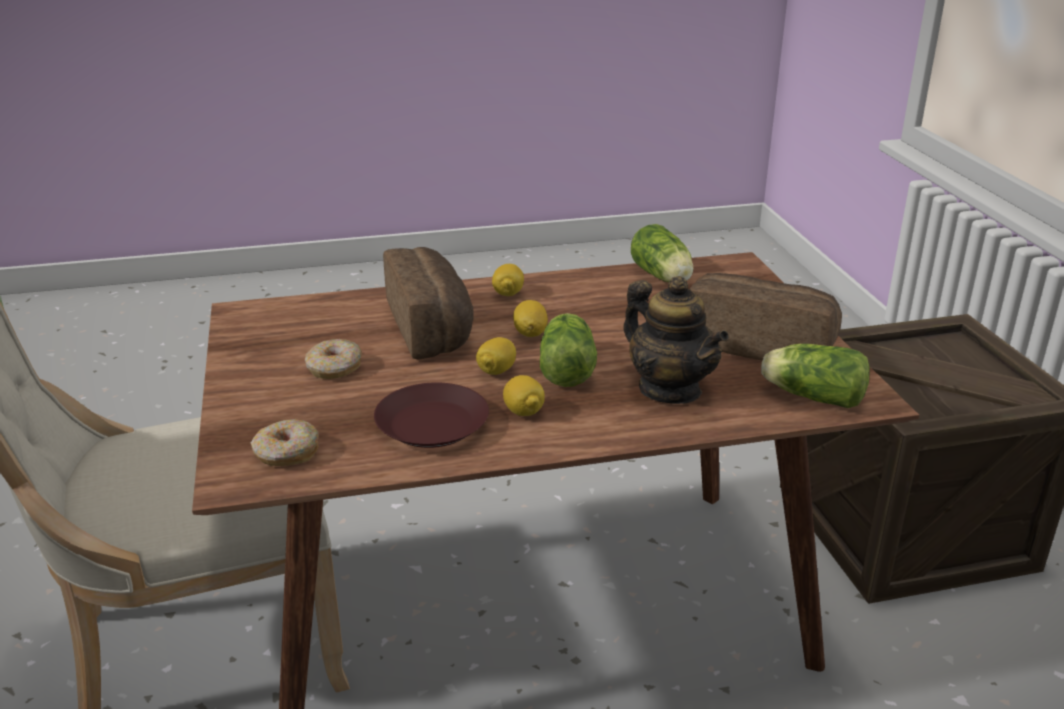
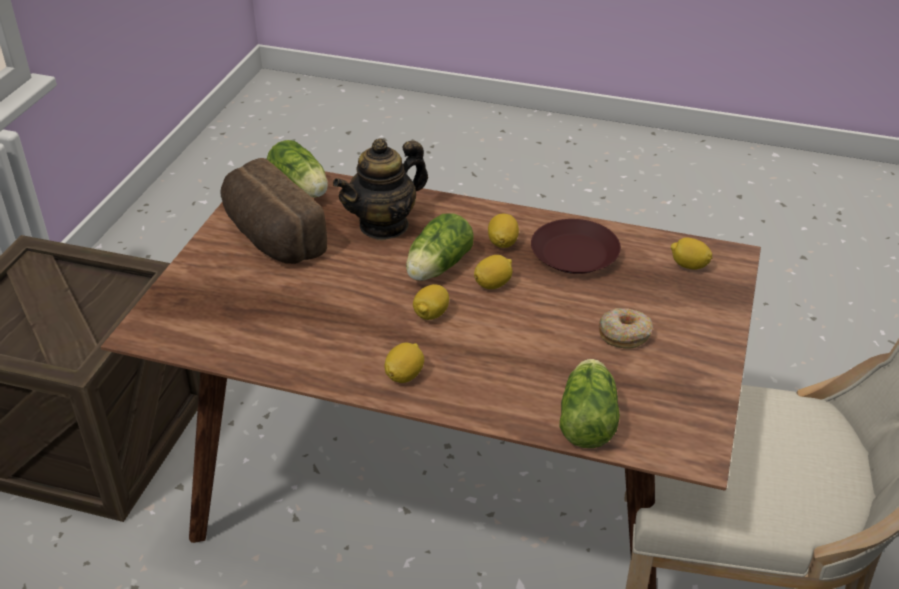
camera: 150 degrees left, 10 degrees up
(286, 453) = (689, 266): donut -> lemon
(433, 327) = (510, 353): bread -> none
(663, 277) = (236, 340): lettuce -> lettuce (588, 418)
(670, 389) = (384, 225): teapot -> teapot turned 120 degrees counterclockwise

